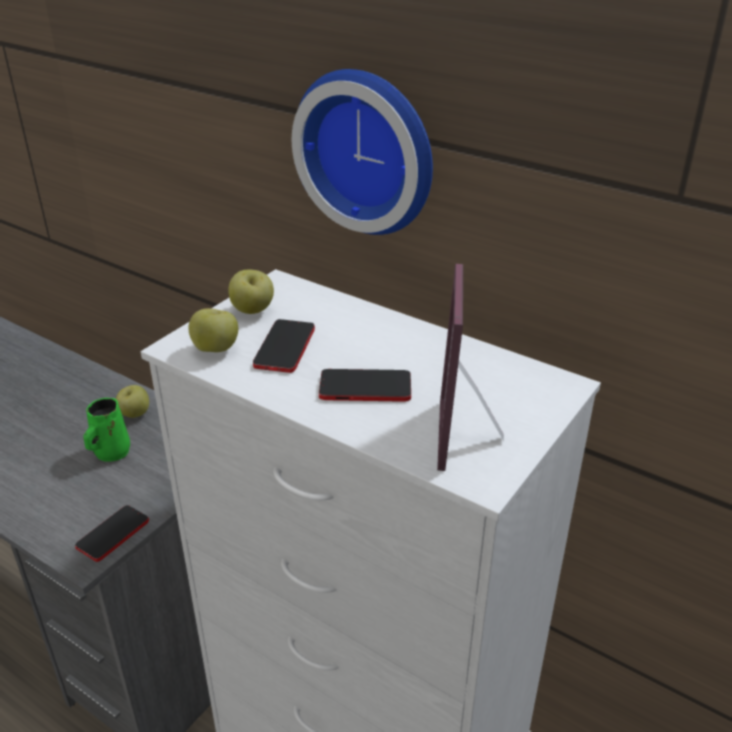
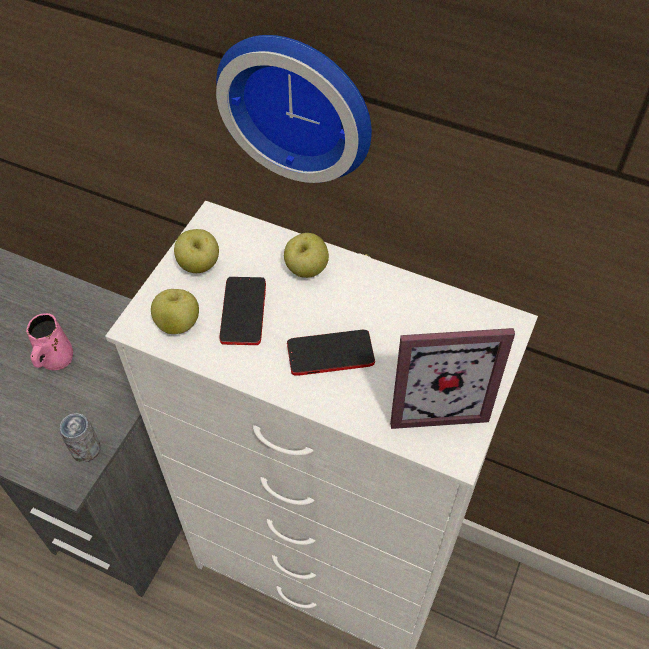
camera: 10 degrees left, 20 degrees up
(110, 453) = (55, 359): green mug -> pink mug
(113, 534) = (86, 450): phone -> can
(135, 414) = (65, 310): apple -> apple (306, 270)
(471, 436) = (435, 400): picture frame -> picture frame turned 90 degrees counterclockwise

